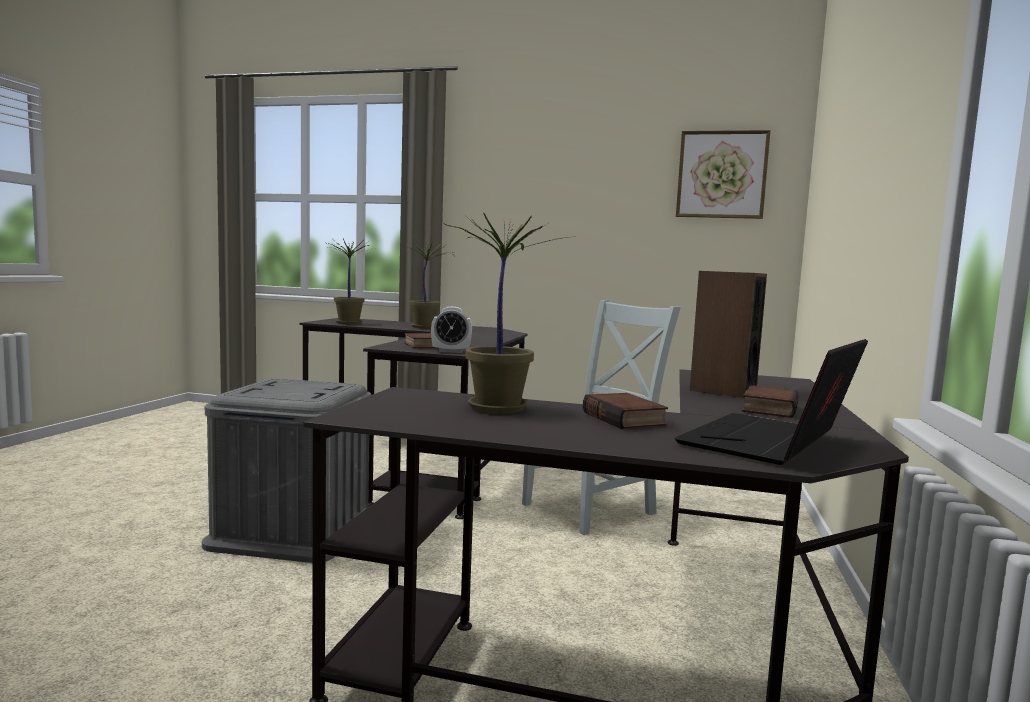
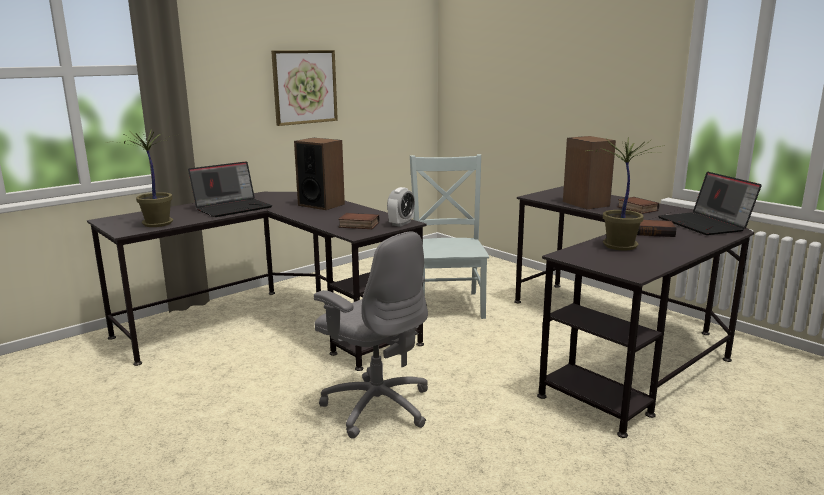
camera: 55 degrees left, 10 degrees up
(293, 529) = (376, 406): grey storage box -> grey office chair
(425, 327) = (233, 208): potted plant -> laptop
(480, 336) = (321, 204): none -> speaker
(721, 175) = (393, 40): picture -> picture (304, 87)

